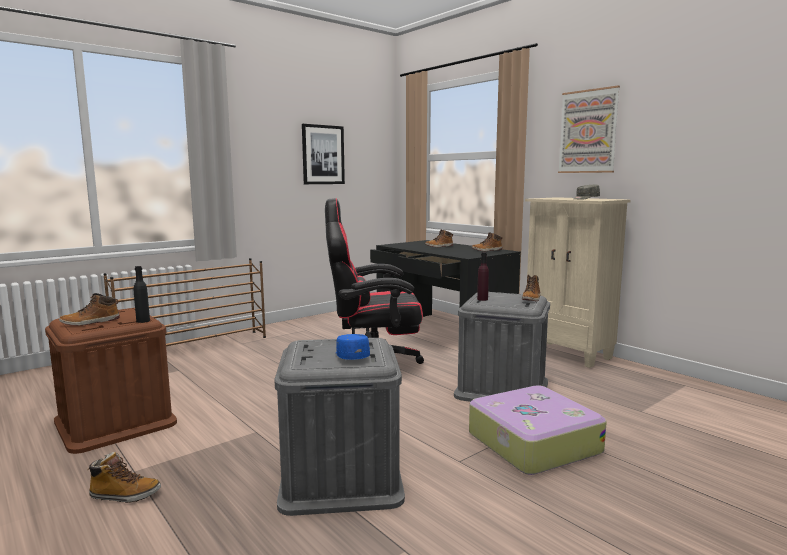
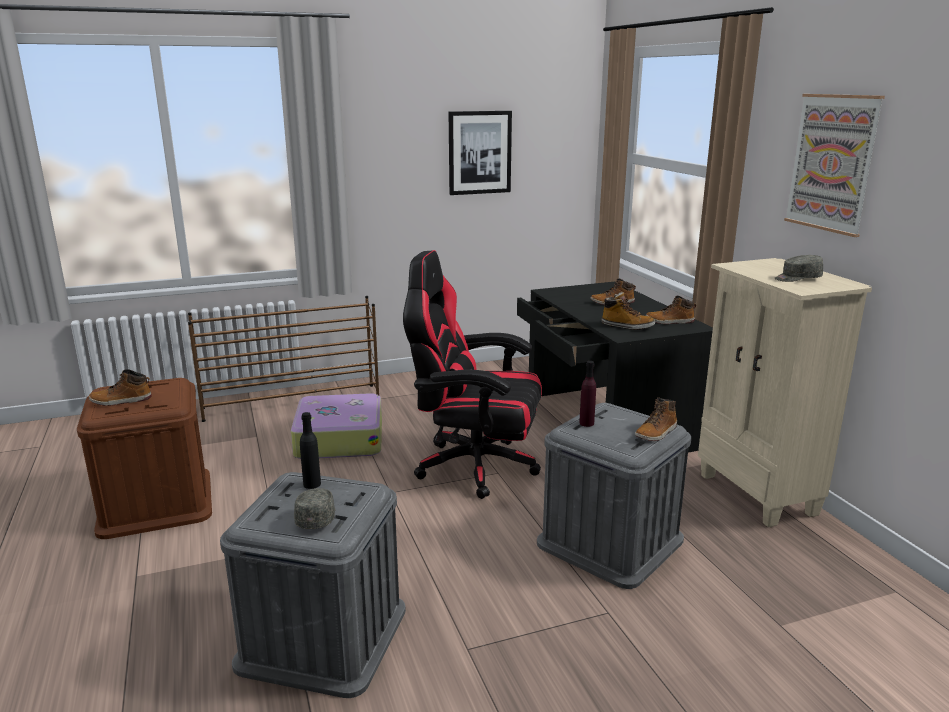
camera: 20 degrees right, 10 degrees up
(125, 495) = (111, 606): boot -> boot (627, 326)
(143, 321) = (170, 406): black bottle -> black bottle (312, 484)
(351, 356) = (317, 517): blue cap -> grey cap
(531, 443) = (579, 643): suitcase -> suitcase (339, 438)

